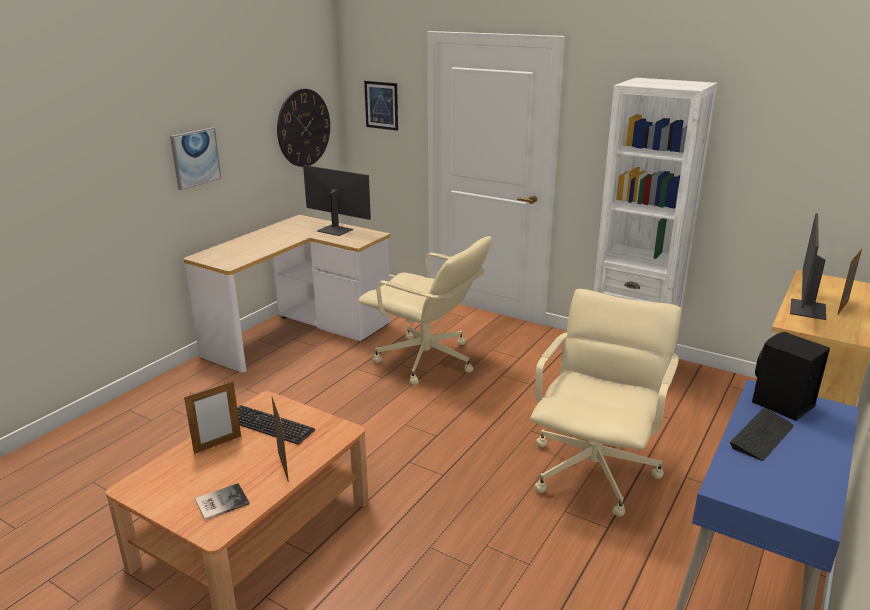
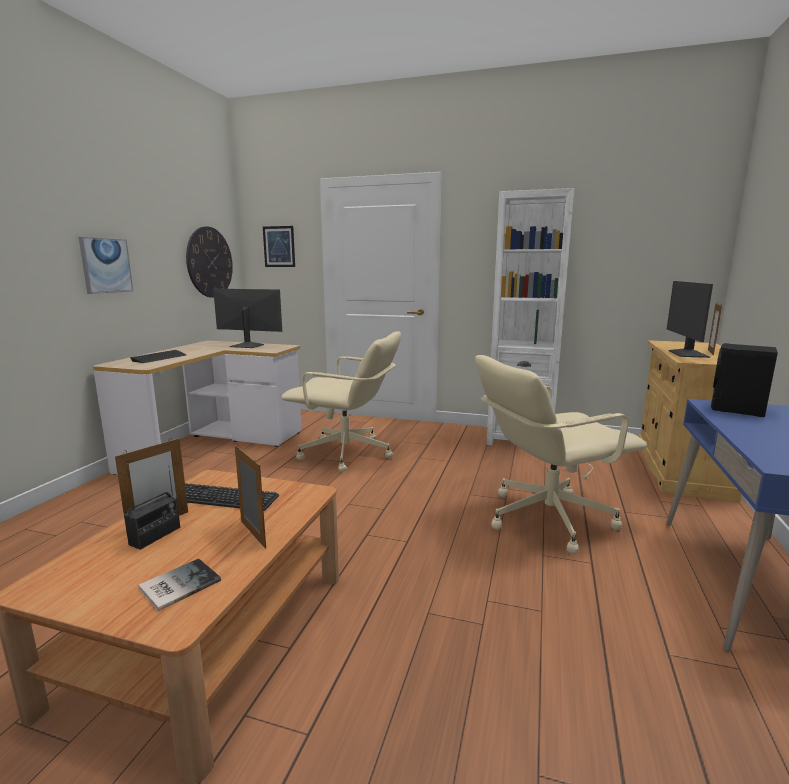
camera: 15 degrees left, 10 degrees down
(213, 456) = (155, 536): none -> radio
(594, 471) = (546, 518): beige office chair -> beige office chair turned 120 degrees counterclockwise
(762, 436) = (753, 428): keyboard -> keyboard (159, 358)

